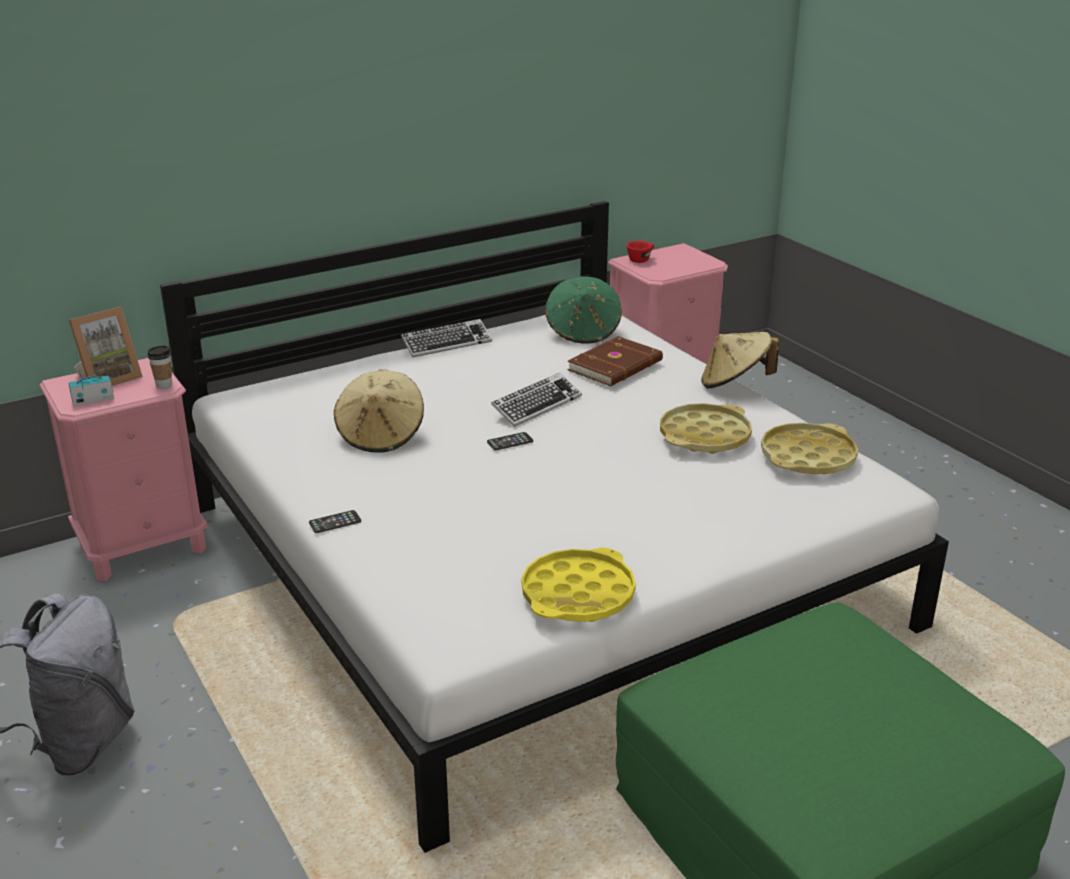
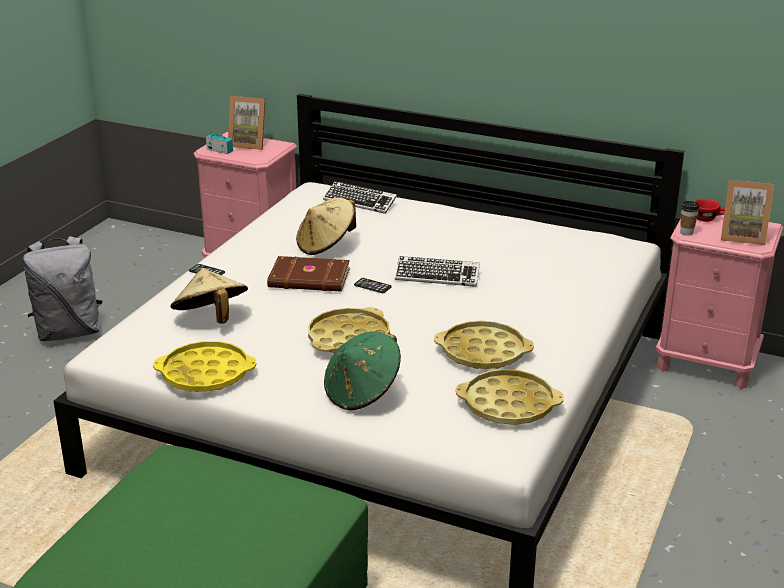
camera: 55 degrees right, 0 degrees up
(164, 385) = (260, 158): cup -> cup (686, 232)
(446, 343) = (486, 217): keyboard -> keyboard (360, 202)
(583, 331) = (583, 252): green hat -> green hat (362, 393)
(600, 490) = (348, 338): none -> yellow tray
(617, 366) = (544, 283): brown book -> brown book (309, 279)
(687, 261) = (742, 236): none -> picture frame
(734, 383) = (594, 338): beige hat -> beige hat (211, 319)

